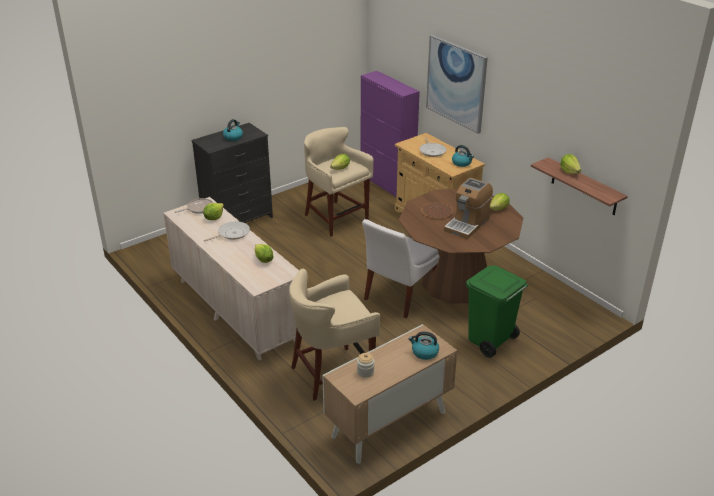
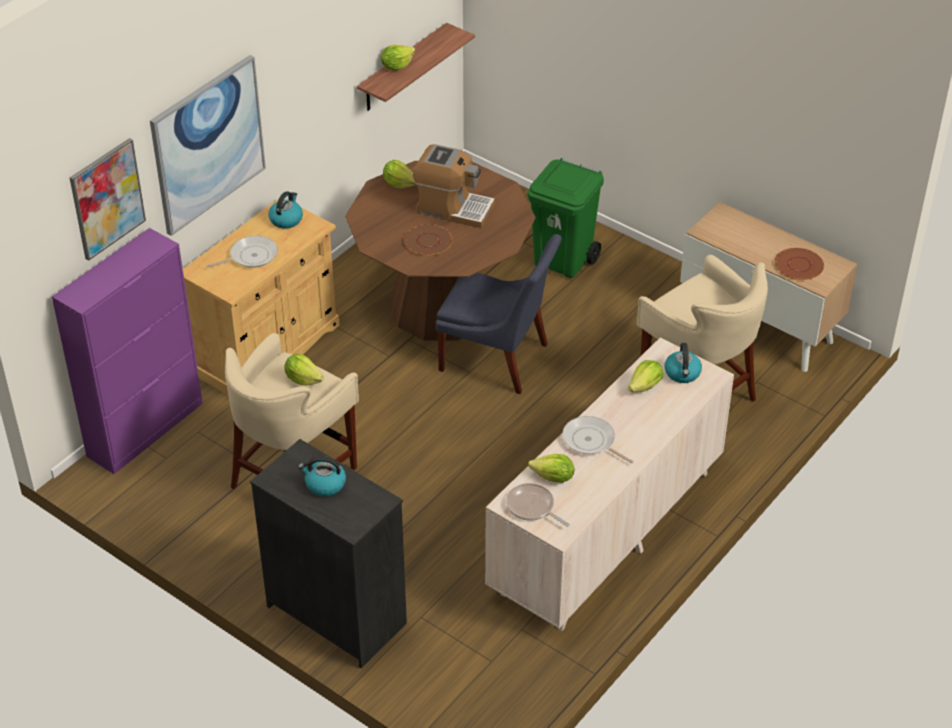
camera: 105 degrees left, 10 degrees up
(365, 372) = (799, 265): jar -> brown plate
(398, 296) = (498, 359): white chair -> blue chair
(407, 53) = (107, 198): none -> picture
(424, 352) = (738, 225): kettle -> kettle (682, 373)

